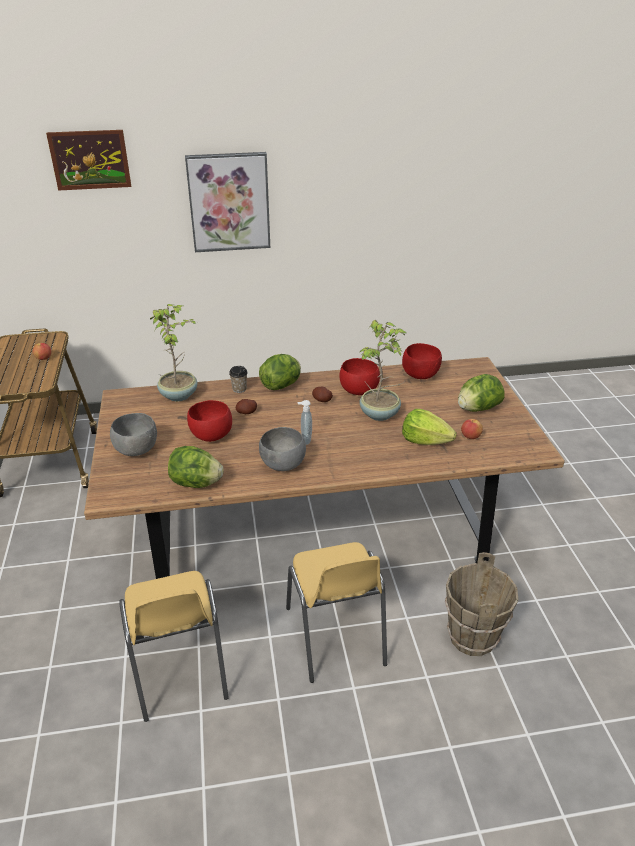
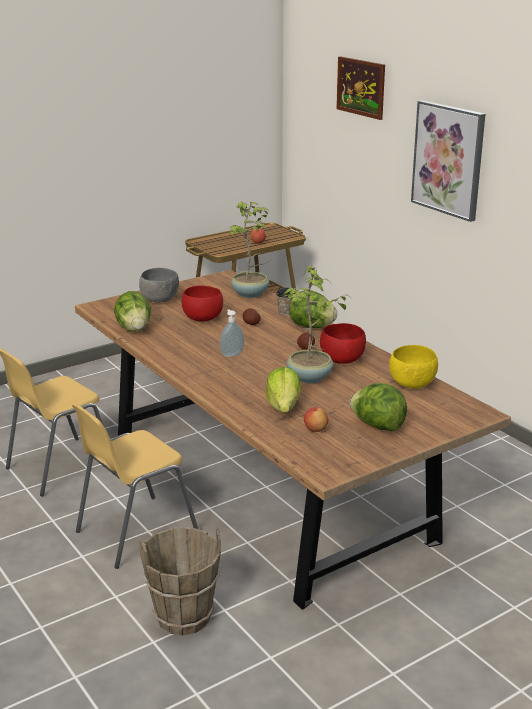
camera: 65 degrees right, 10 degrees down
(282, 465) = (185, 353): grey bowl -> none
(421, 375) = (413, 385): red bowl -> yellow bowl

